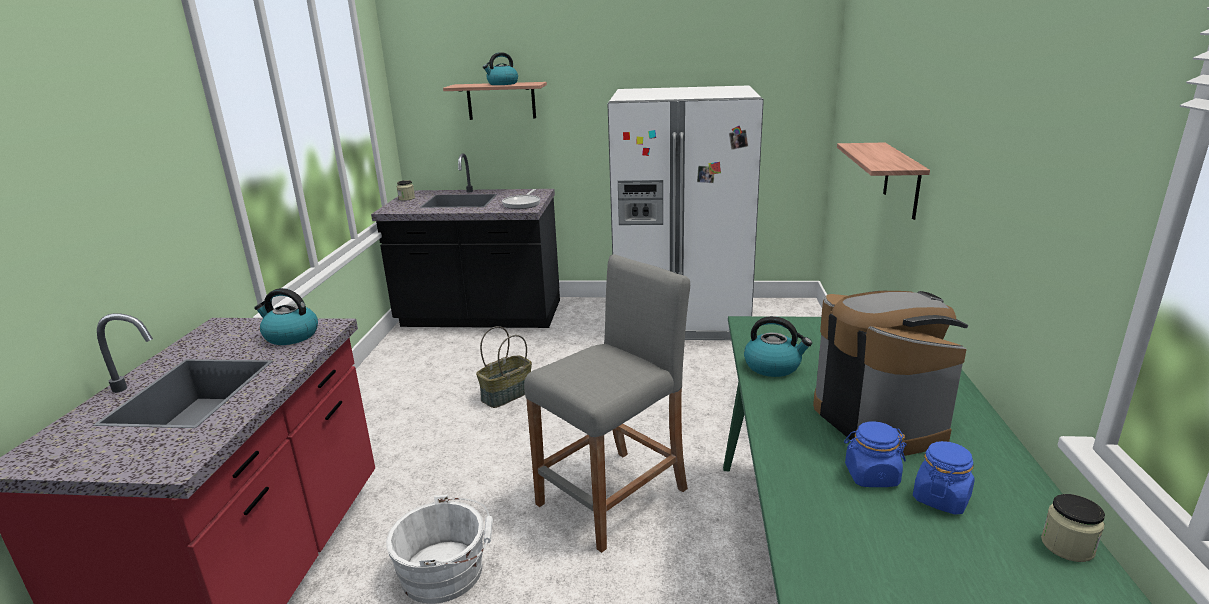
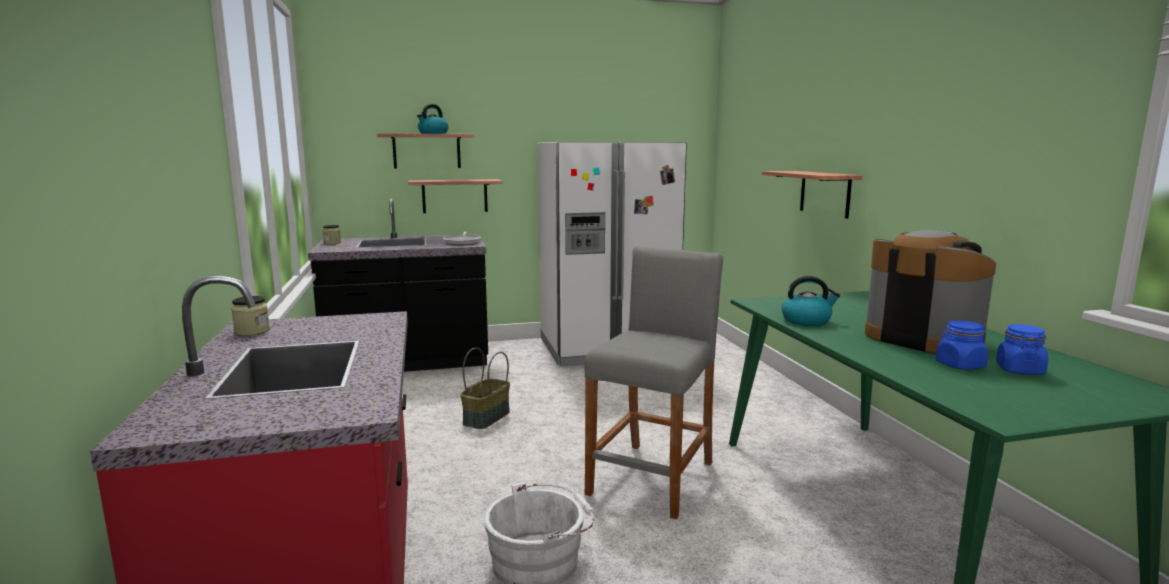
camera: 20 degrees left, 10 degrees down
(290, 336) = (352, 325): kettle -> none
(531, 148) = (455, 196): none -> shelf
(1067, 546) = (1123, 381): jar -> jar (252, 331)

